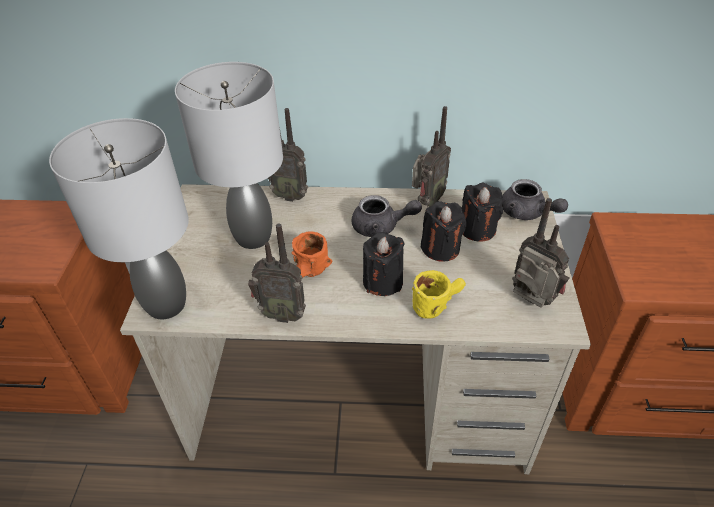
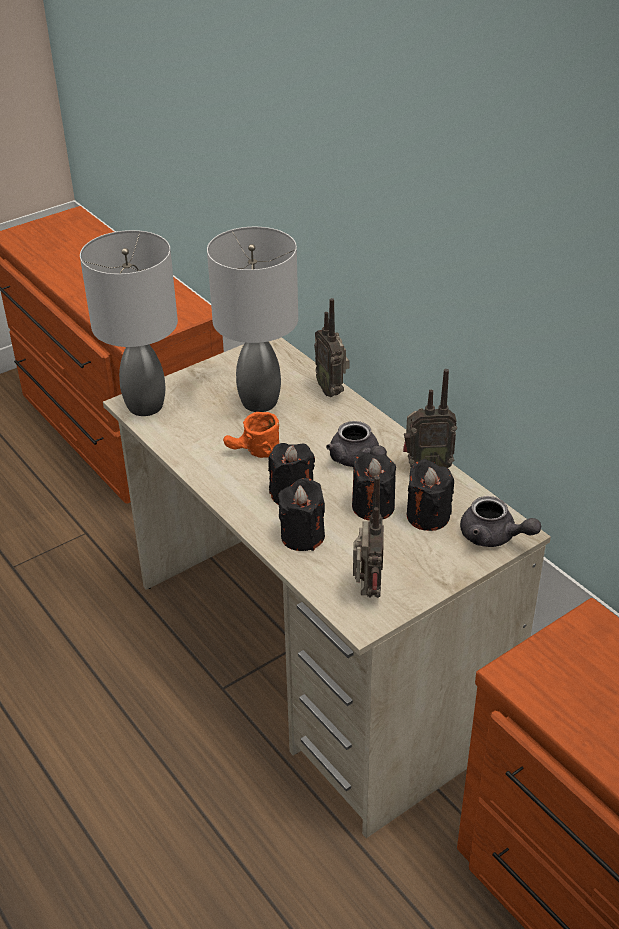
camera: 50 degrees right, 5 degrees down
(282, 313) = (198, 463): radio -> none
(436, 303) = (302, 536): yellow mug -> black candle
(527, 213) = (494, 537): grey teapot -> grey teapot turned 60 degrees counterclockwise

